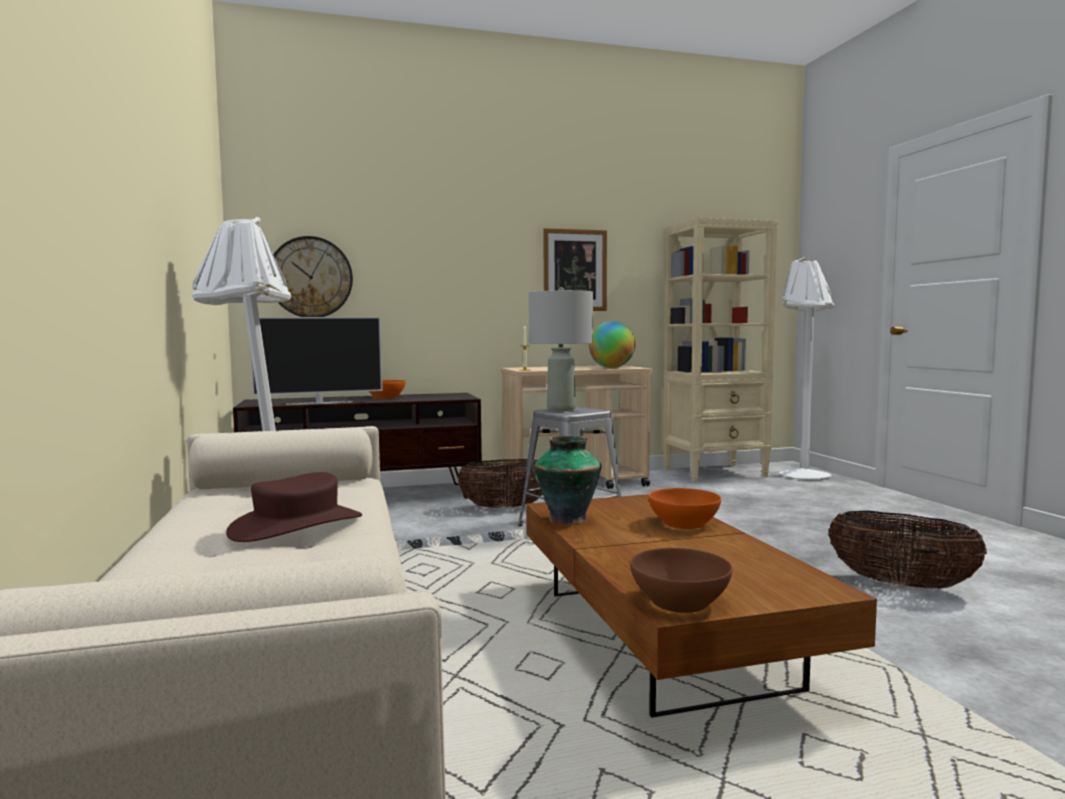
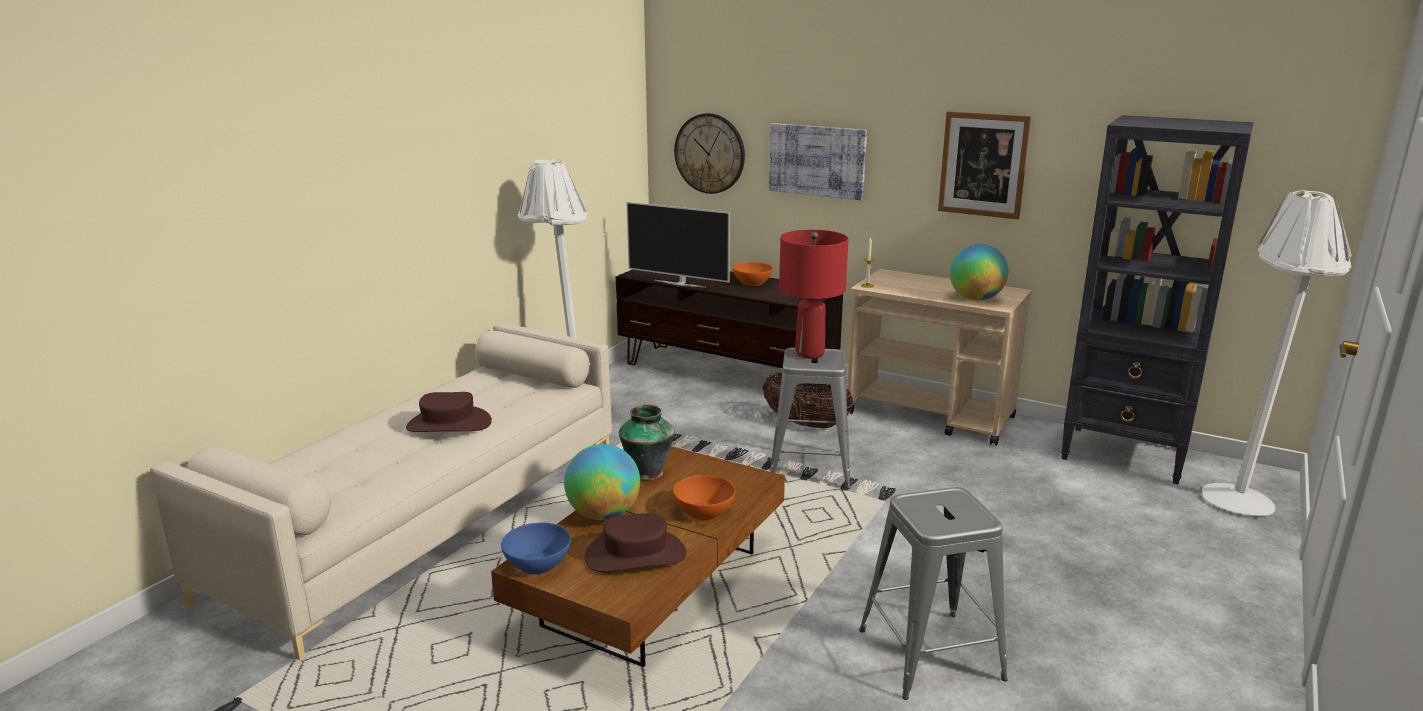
camera: 45 degrees right, 15 degrees up
(430, 277) = (817, 160): none -> picture
(561, 409) = (810, 353): grey table lamp -> red table lamp
(619, 552) = (603, 514): none -> globe
(679, 602) = (537, 563): brown bowl -> blue bowl
(715, 473) = (1125, 455): beige bookcase -> black bookcase
(730, 562) = (635, 555): none -> brown hat
(901, 585) = (930, 654): basket -> grey stool

